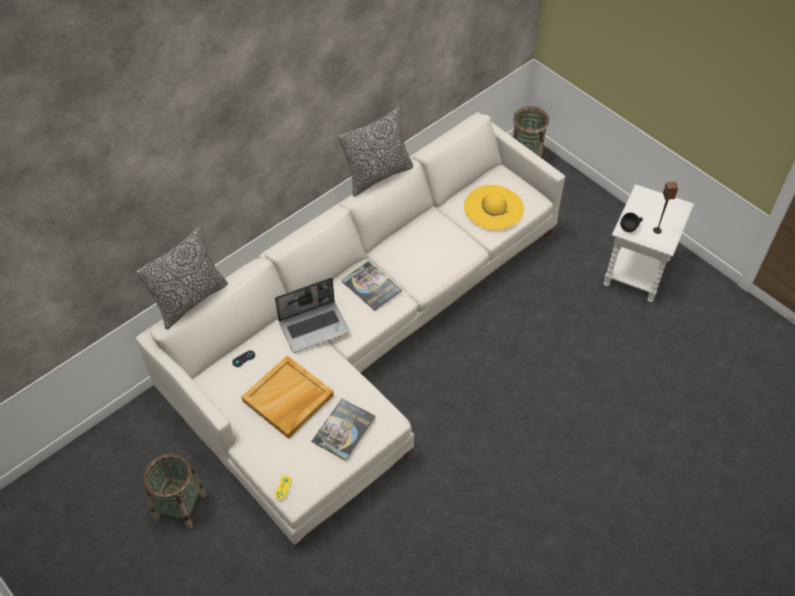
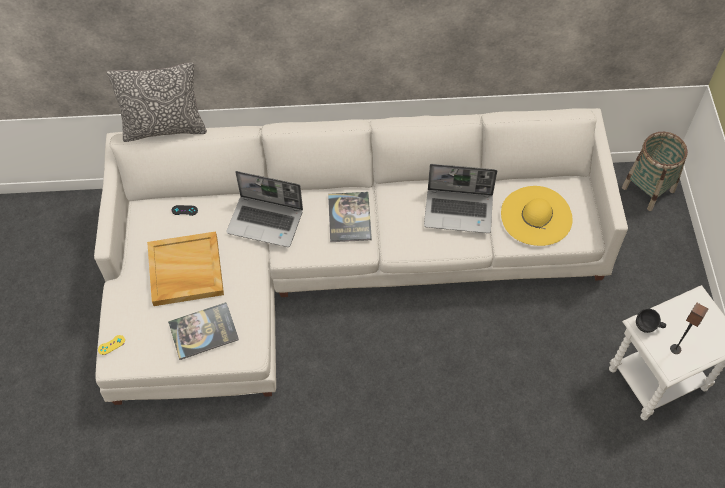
camera: 40 degrees right, 5 degrees up
(180, 506) = (63, 303): basket -> none
(377, 175) = (428, 113): pillow -> none
(442, 235) = (459, 211): none -> laptop

